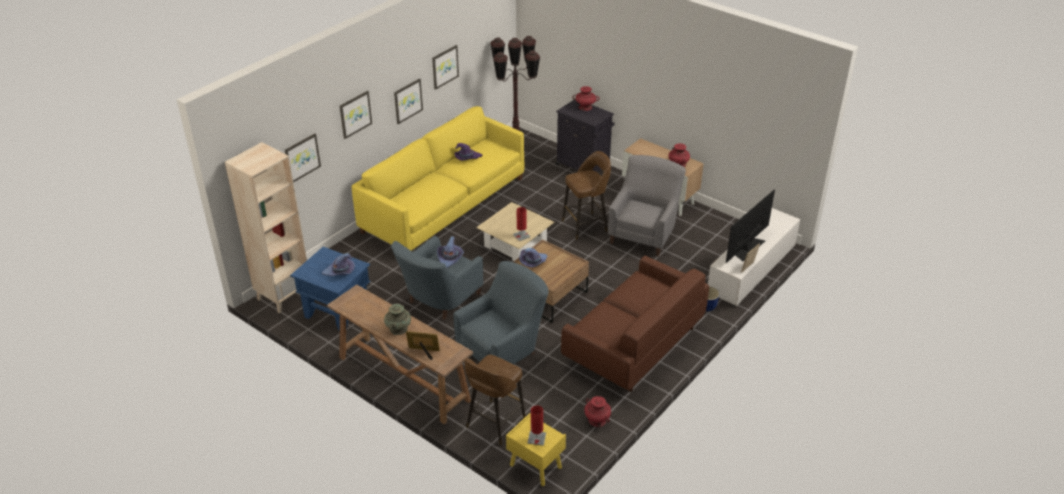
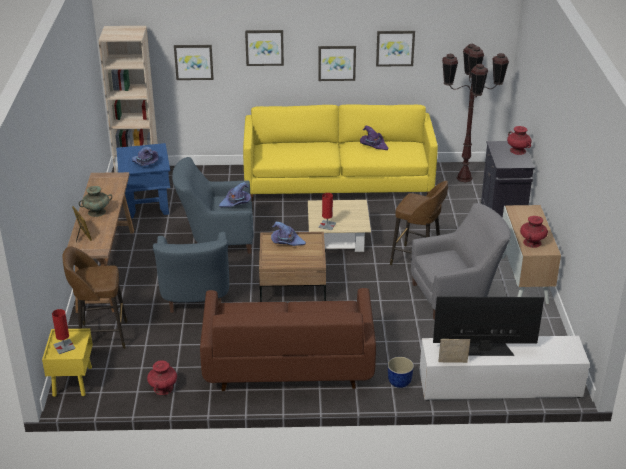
camera: 50 degrees right, 5 degrees down
(504, 350) = (195, 298): blue armchair -> blue armchair turned 75 degrees clockwise

